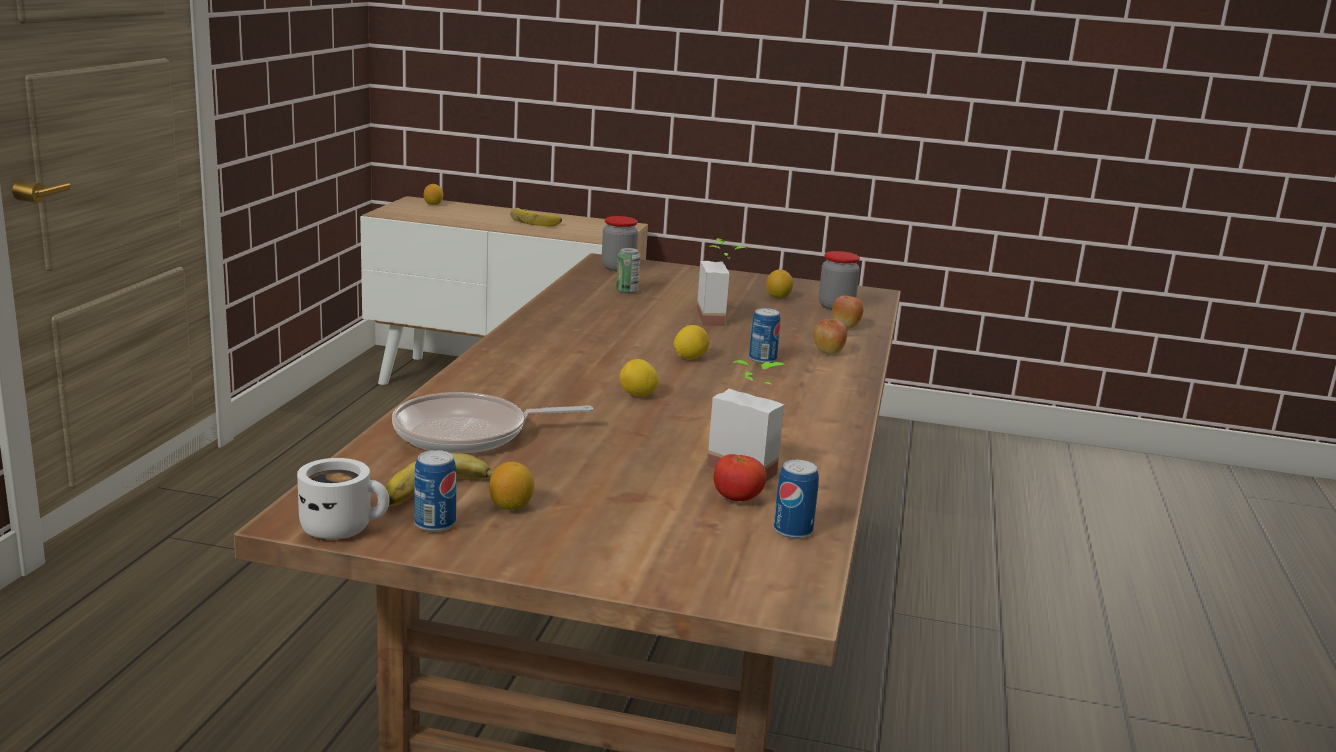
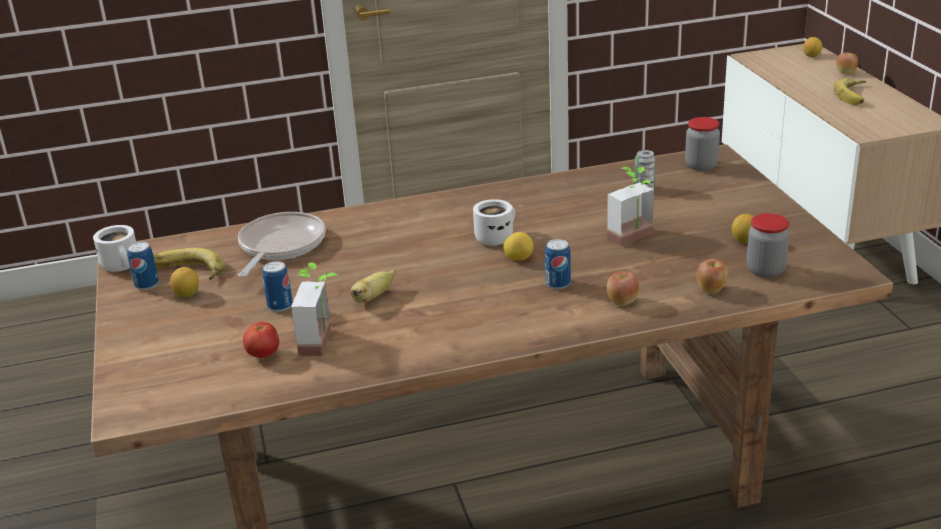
camera: 65 degrees right, 10 degrees up
(468, 433) = (280, 246): frying pan -> frying pan turned 60 degrees clockwise
(490, 209) = (846, 73): none -> apple
(629, 353) = (495, 237): none -> white mug
(638, 395) = (411, 268): lemon -> none
(678, 424) = (373, 297): none -> banana
(792, 531) = (230, 387): can -> can (280, 306)

